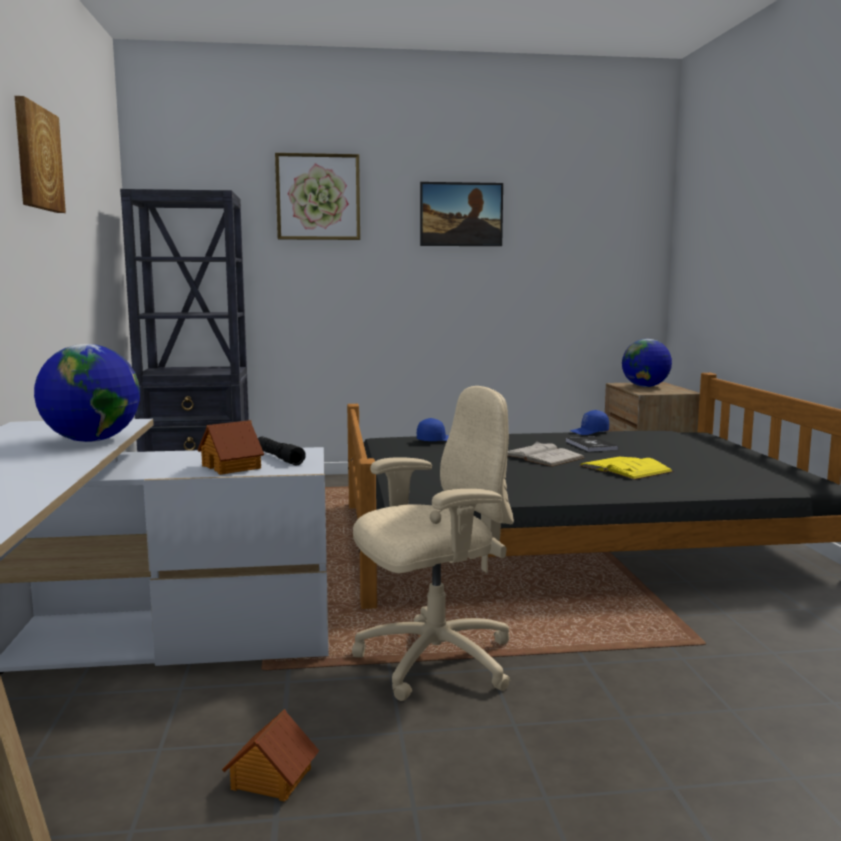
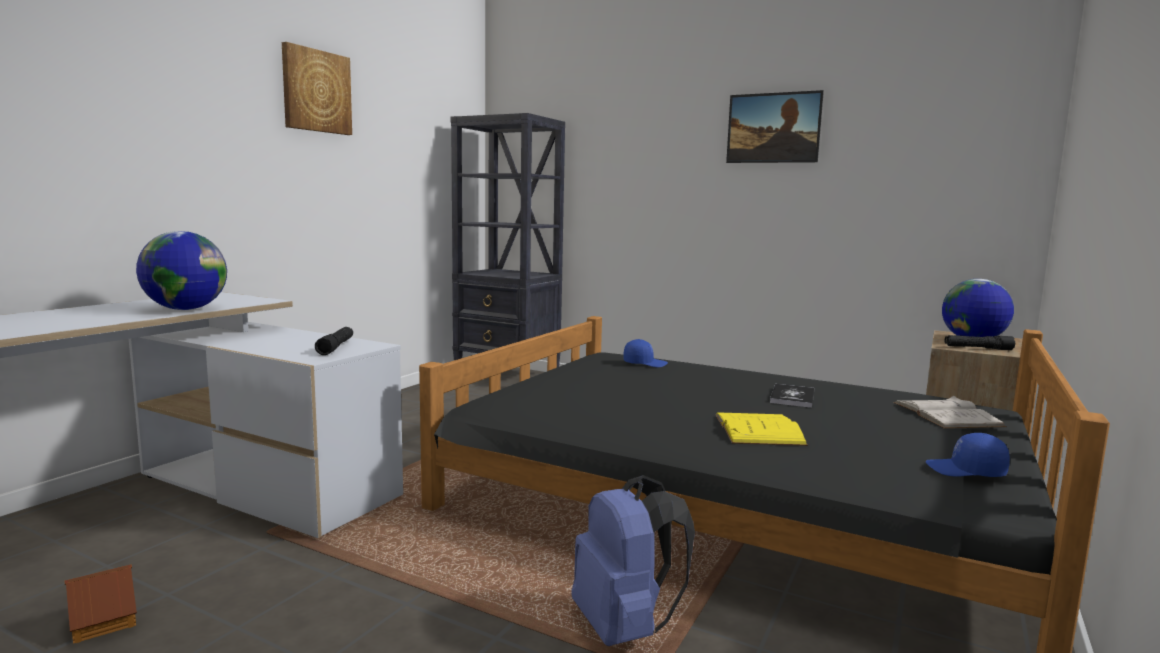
camera: 35 degrees right, 0 degrees up
(232, 467) = (283, 348): toy house -> none
(318, 197) = (632, 117): picture -> none
(434, 661) = (381, 576): beige office chair -> none
(541, 456) = (702, 397): white book -> white book (946, 414)
(589, 432) = (833, 383): blue cap -> blue cap (966, 471)
(645, 629) = (625, 628): none -> blue backpack
(662, 391) = (978, 348): none -> black flashlight

